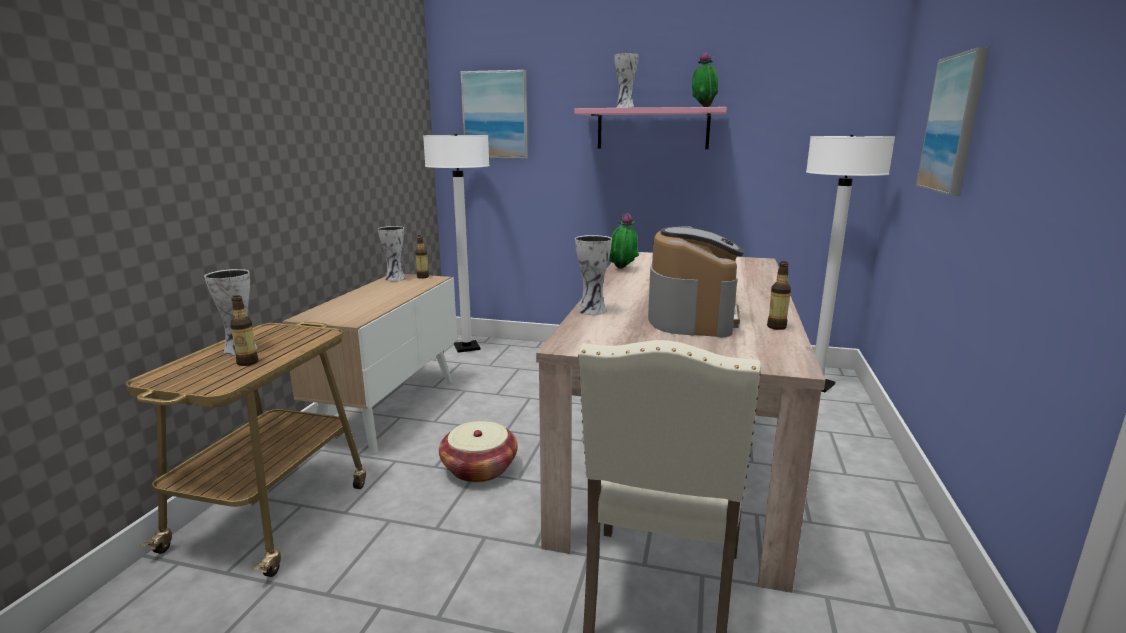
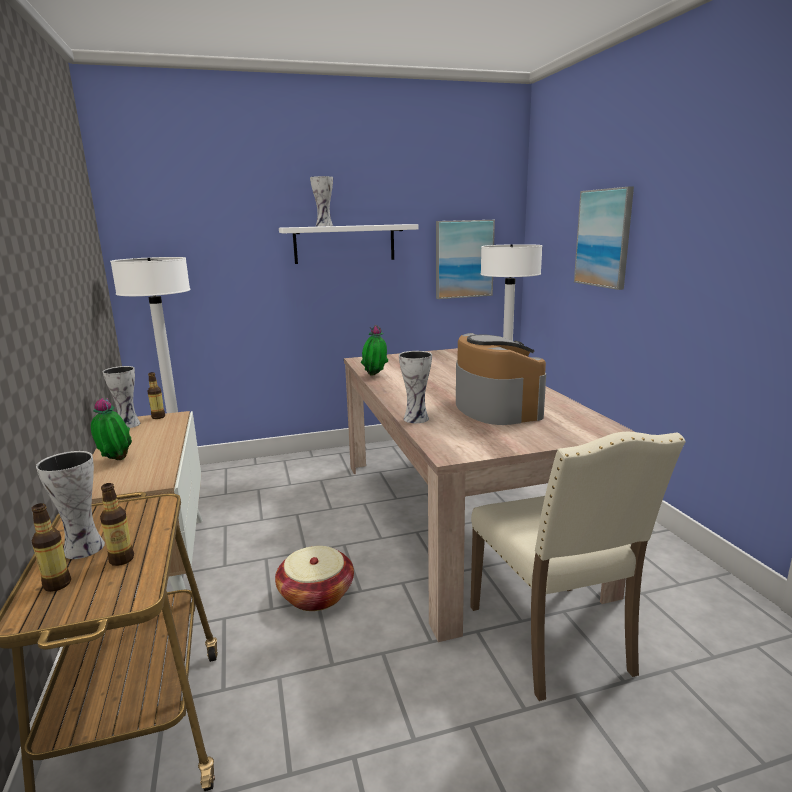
camera: 30 degrees left, 0 degrees up
(495, 115) = (181, 235): picture -> picture (464, 259)
(652, 129) = (344, 243): pink shelf -> white shelf
(703, 107) = (393, 224): potted plant -> potted plant (115, 461)
(776, 327) = (559, 404): bottle -> bottle (57, 584)

